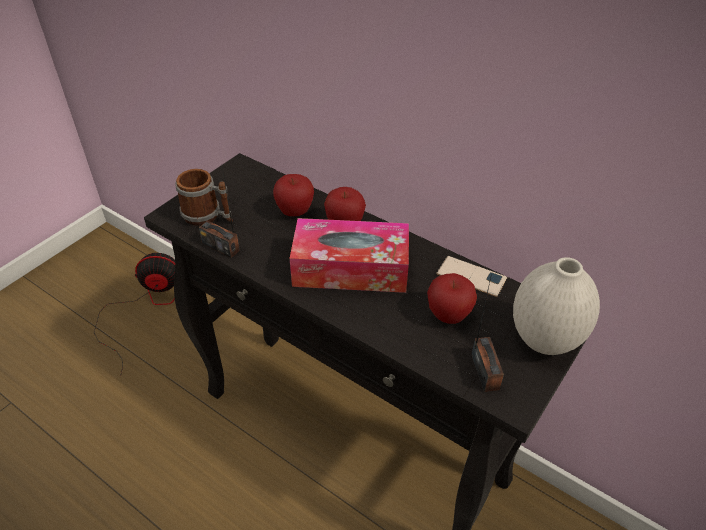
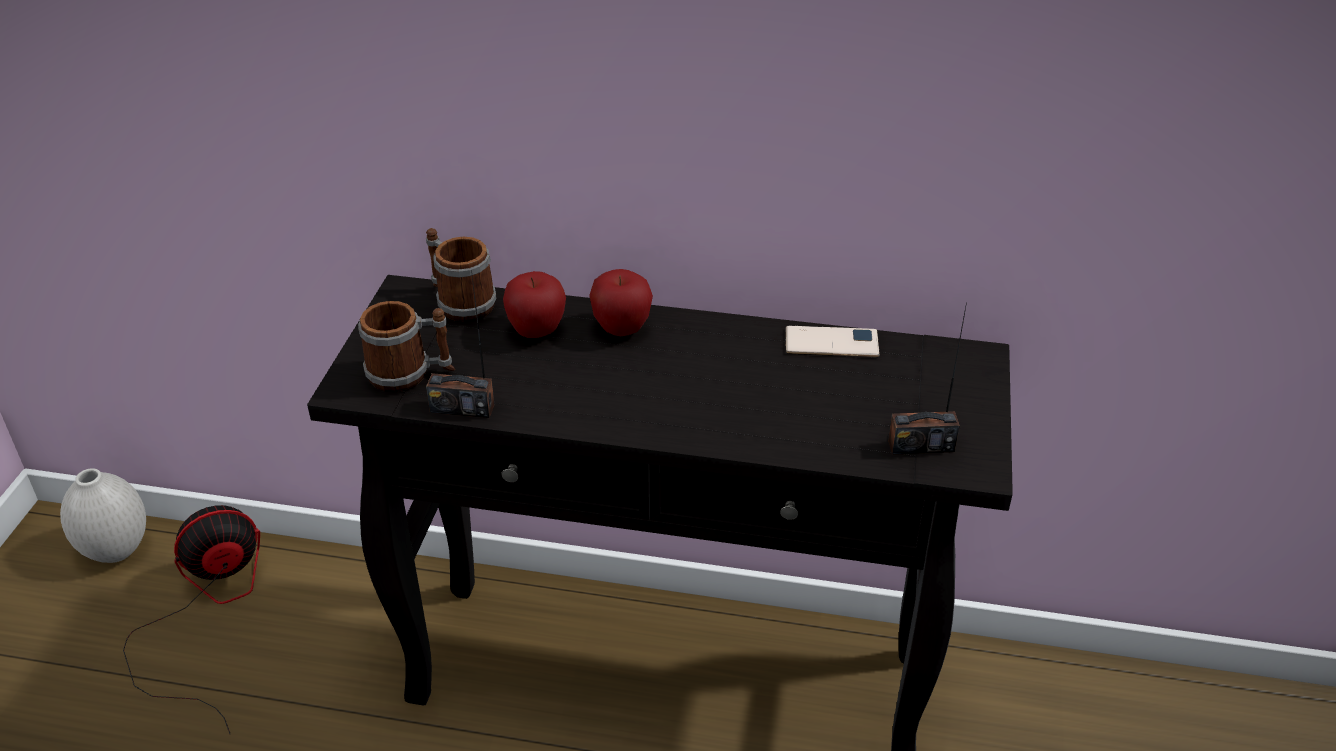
camera: 25 degrees left, 5 degrees down
(265, 181) = (460, 302): none -> mug
(350, 268) = (669, 380): tissue box -> none
(448, 316) = (835, 397): apple -> none
(484, 371) = (921, 445): radio -> radio turned 120 degrees clockwise
(544, 340) = (966, 388): white vase -> white vase (117, 550)

